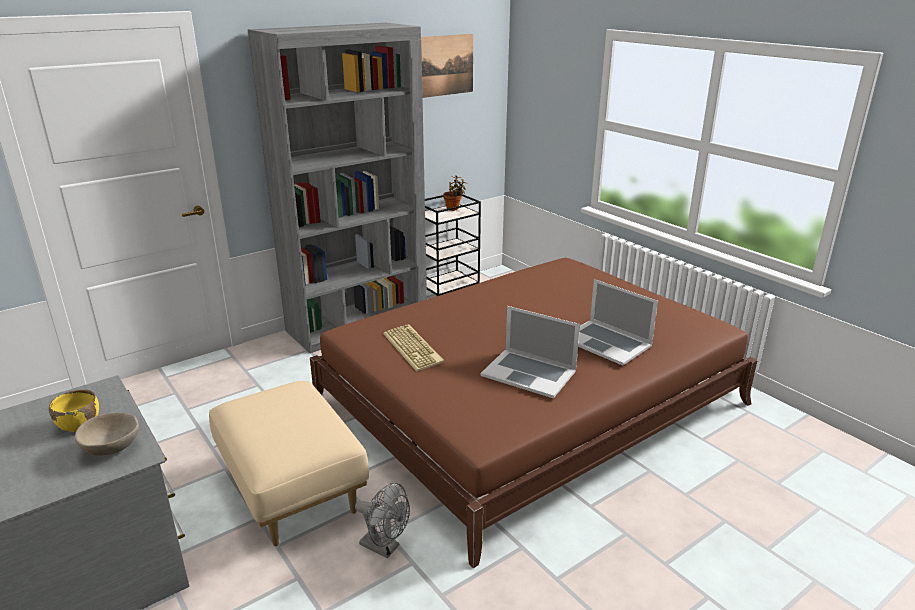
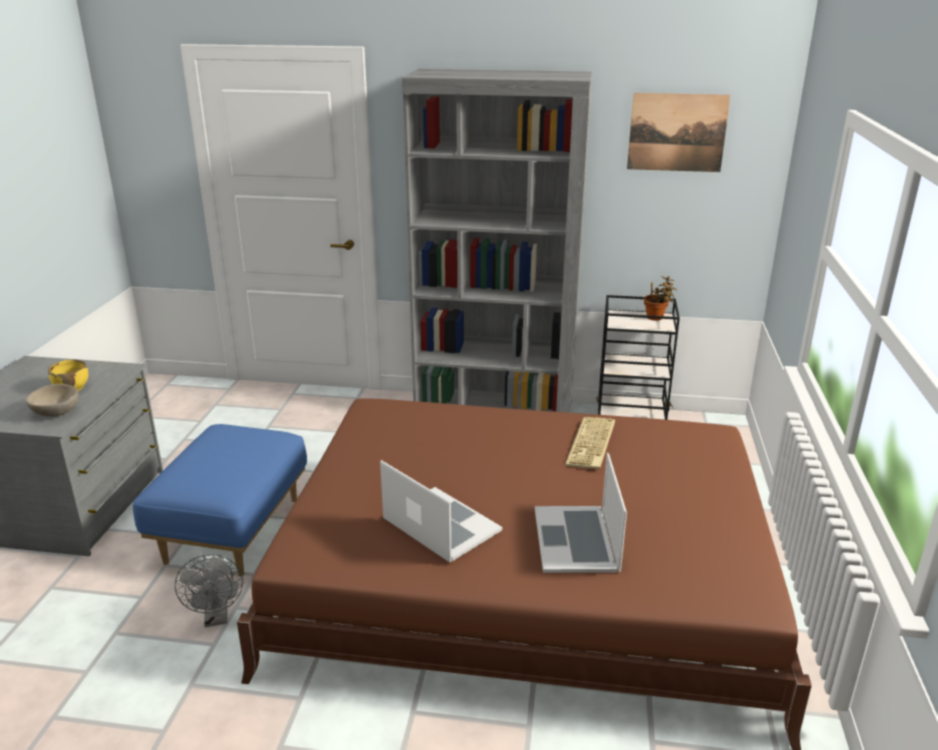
camera: 45 degrees right, 0 degrees up
(291, 490) = (232, 530): beige ottoman -> blue ottoman
(414, 348) = (393, 447): keyboard -> keyboard (592, 444)
(529, 373) = (440, 524): laptop -> laptop turned 150 degrees clockwise

